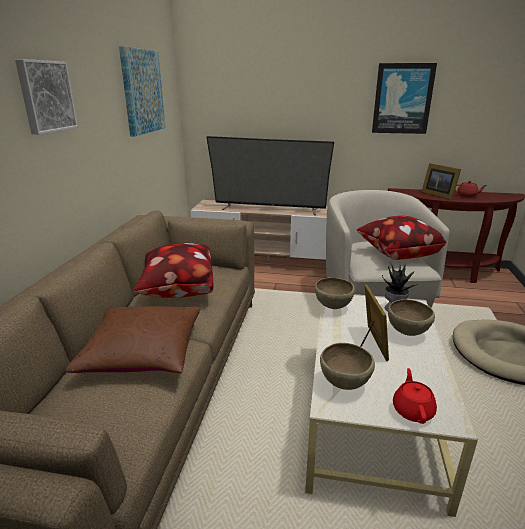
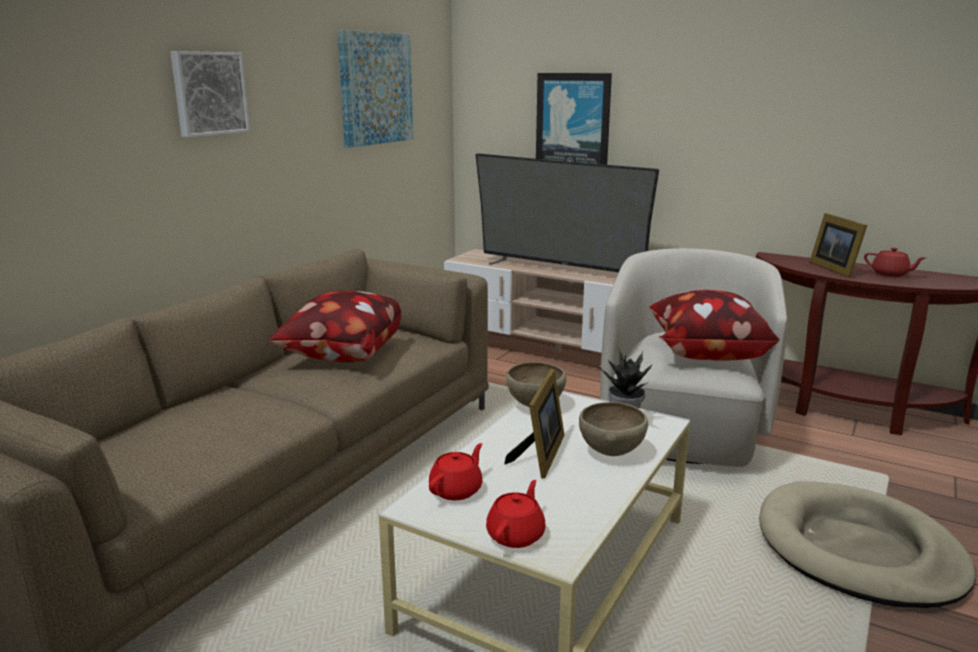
camera: 20 degrees right, 5 degrees down
(143, 352) = (244, 412): brown pillow -> none
(344, 383) = (457, 490): brown bowl -> red teapot
(402, 99) = (784, 104): picture -> picture (573, 122)

